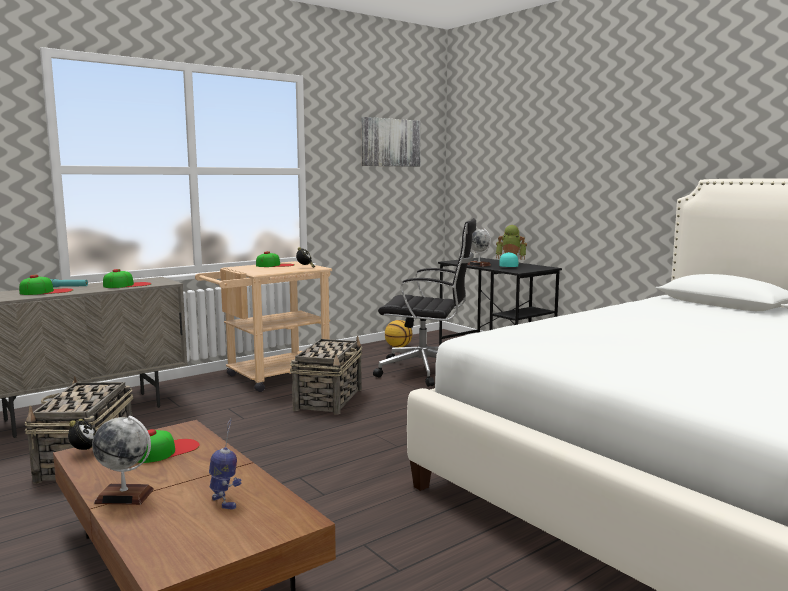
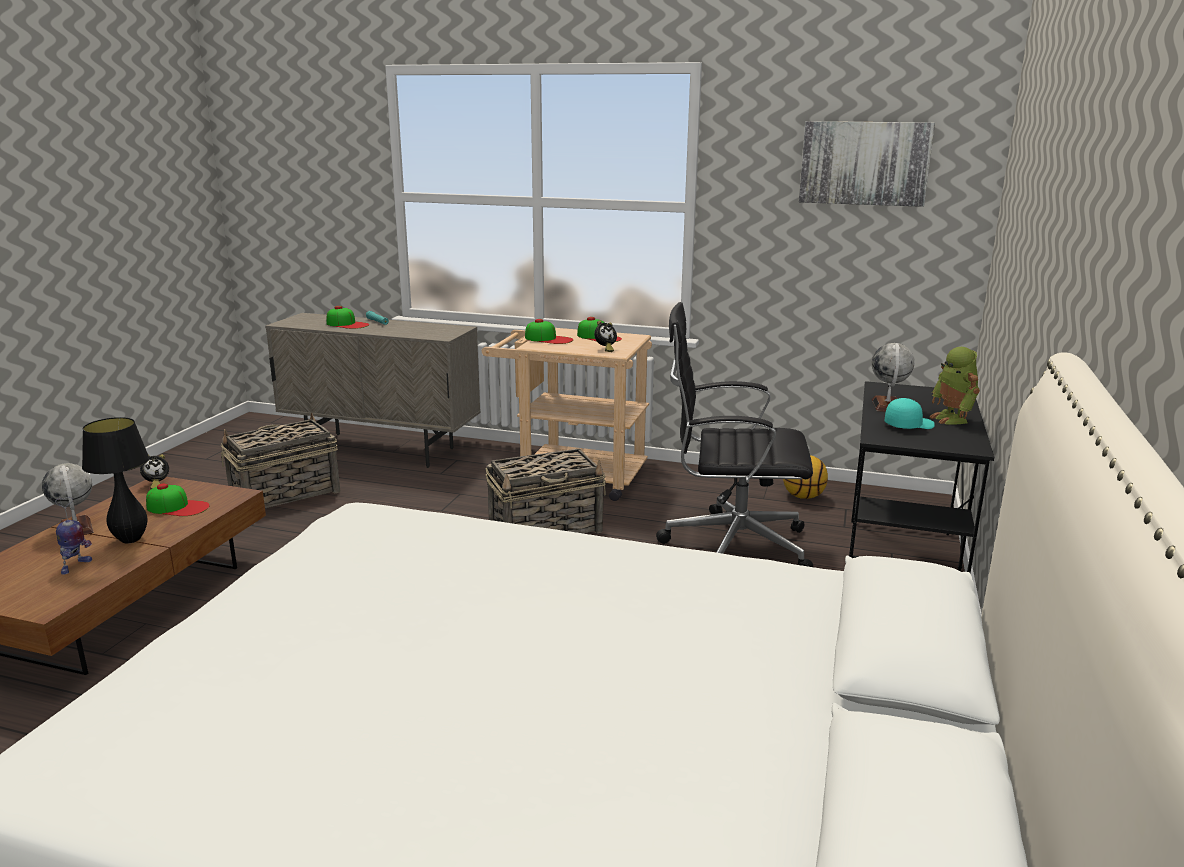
camera: 55 degrees right, 10 degrees up
(127, 285) = (411, 331): cap -> cap (548, 339)
(205, 475) = (131, 539): none -> black table lamp
(426, 371) = (731, 546): black office chair -> black office chair turned 120 degrees clockwise

